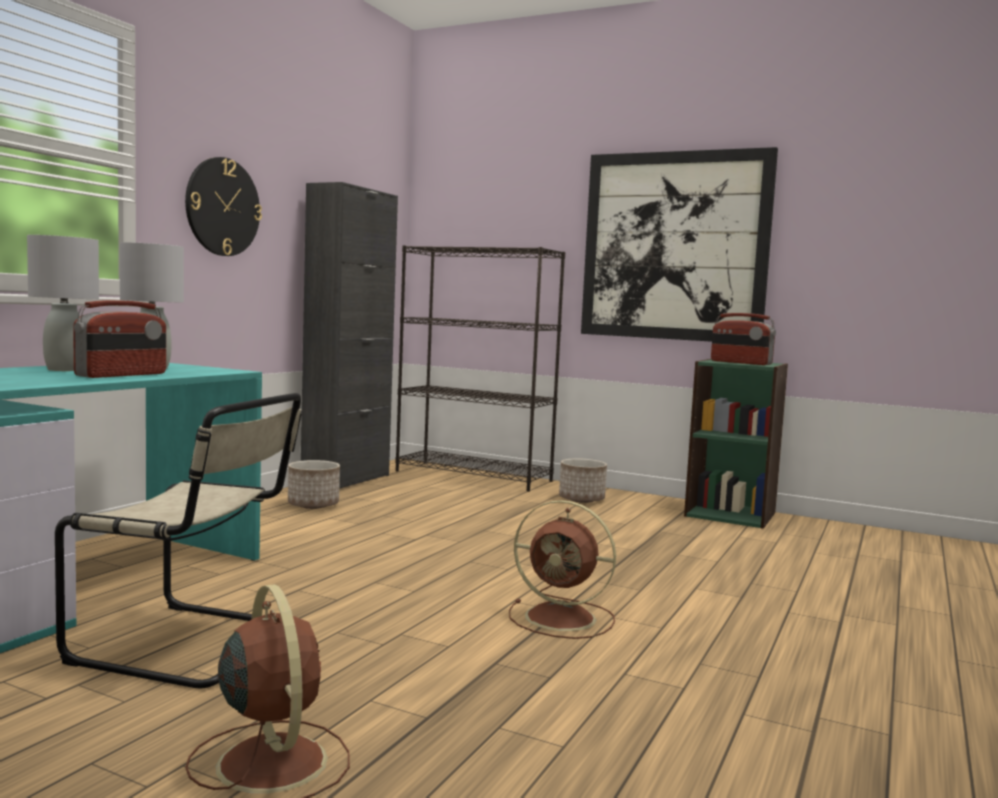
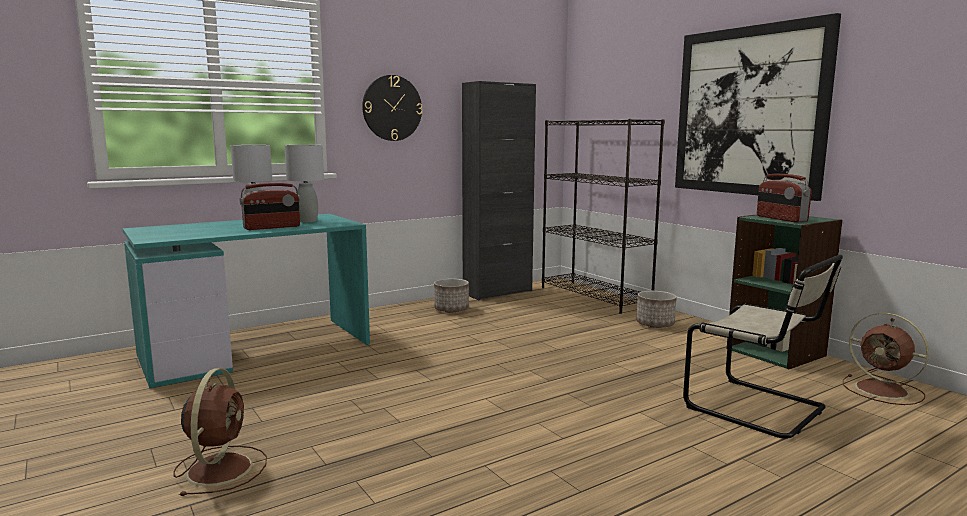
camera: 30 degrees right, 5 degrees up
(193, 645) = (269, 393): beige chair -> beige chair (759, 409)
(563, 618) = (500, 417): brown fan -> brown fan (884, 390)

